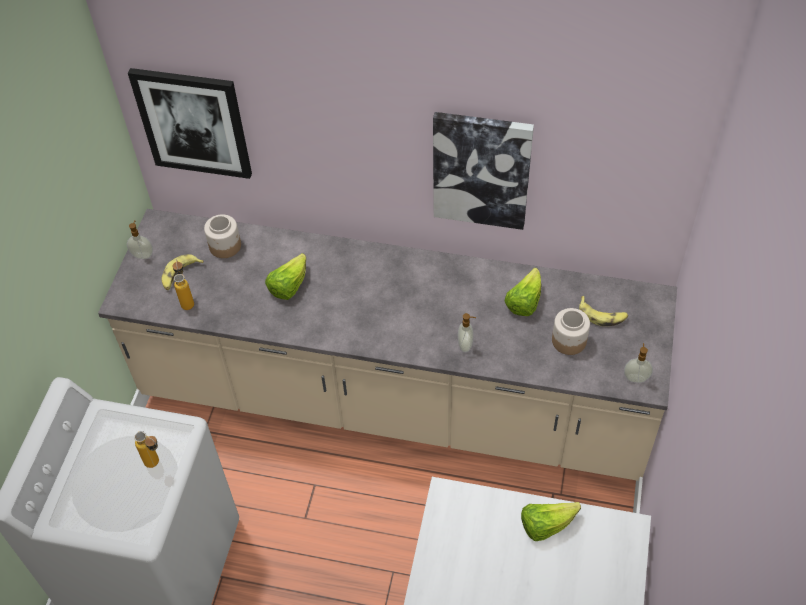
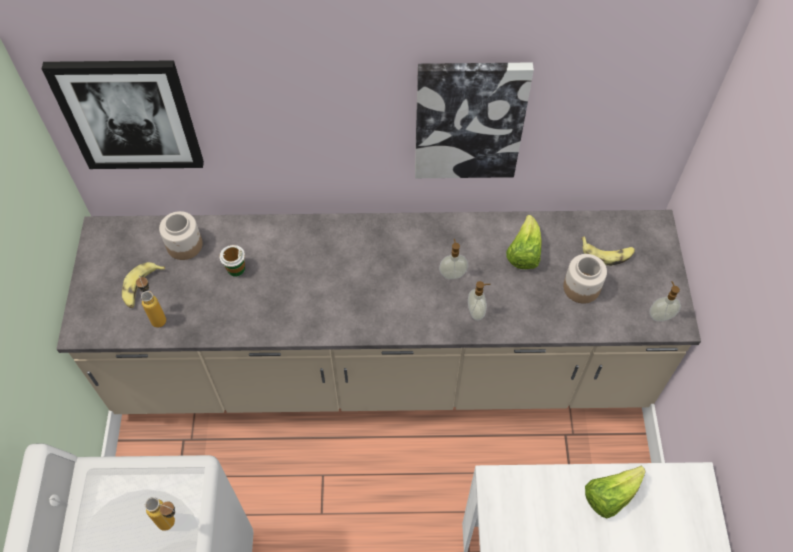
camera: 15 degrees left, 5 degrees up
(143, 255) = (93, 271): soap dispenser -> soap dispenser (452, 274)
(264, 273) = (236, 268): none -> cup
(289, 286) = (267, 279): lettuce -> none

